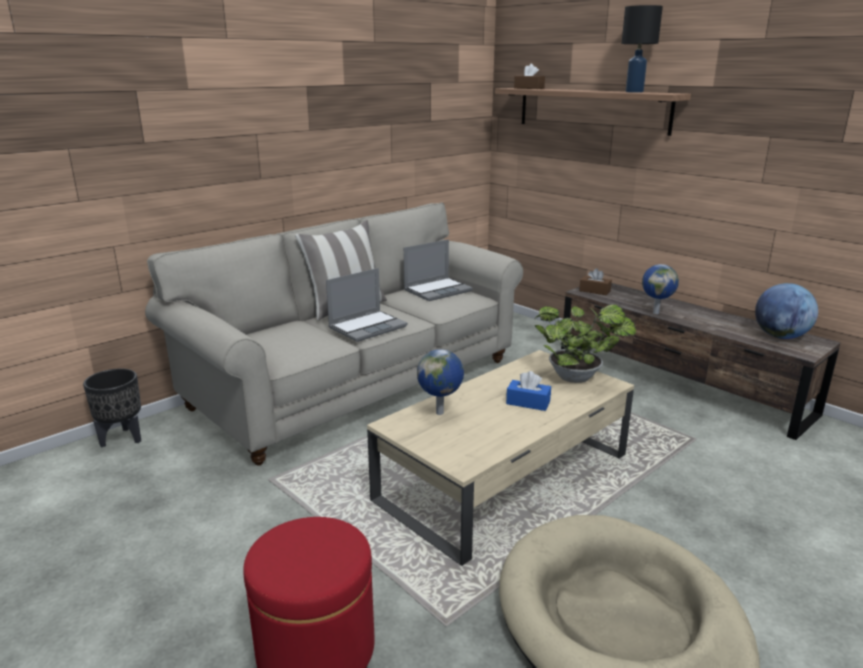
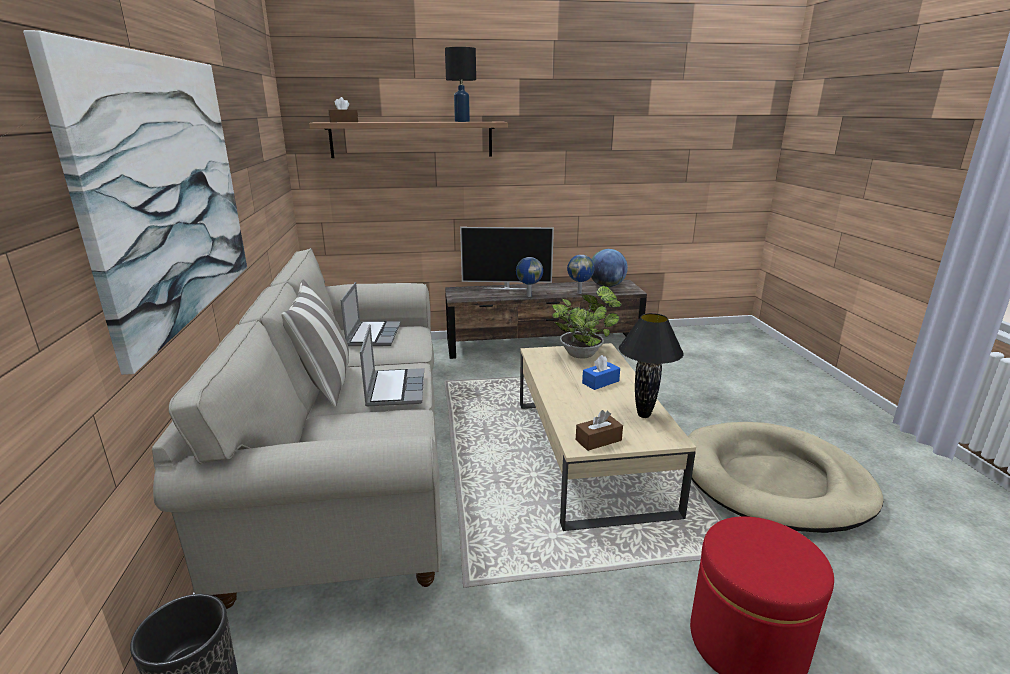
camera: 55 degrees left, 0 degrees up
(240, 132) = (168, 191): none -> picture
(441, 413) = (581, 418): globe -> globe (579, 293)
(489, 440) = (643, 415): none -> black table lamp
(594, 291) = (463, 295): brown tissue box -> brown tissue box (598, 440)
(653, 299) = (506, 288): none -> television

